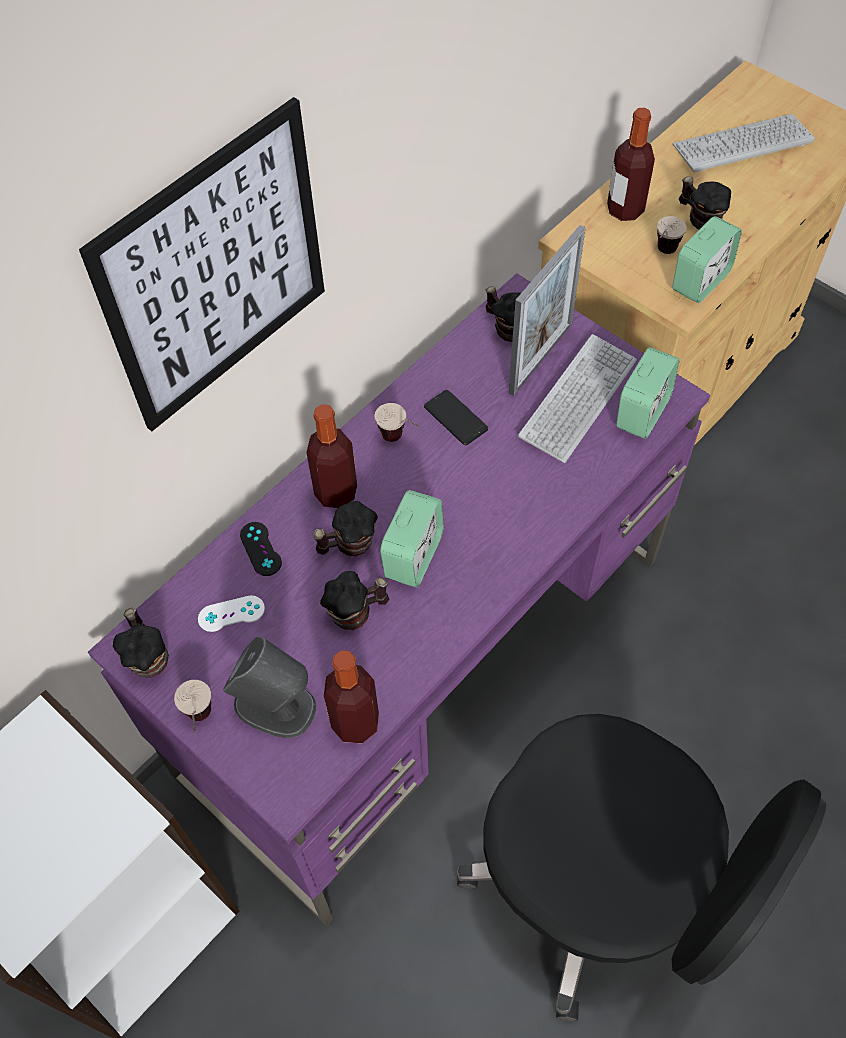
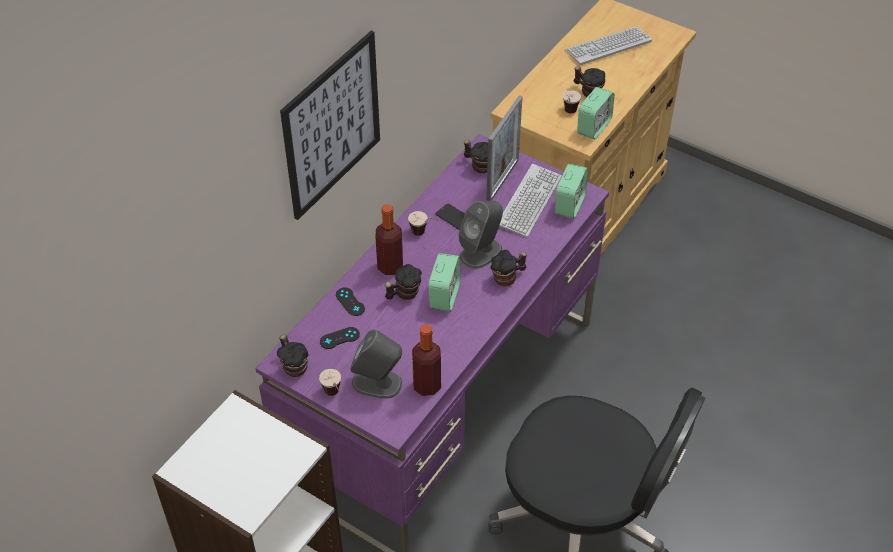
camera: 10 degrees left, 10 degrees down
(231, 614) = (339, 338): white game controller -> black game controller
(357, 613) = (416, 329): mug -> mug (508, 278)
(486, 482) = (481, 252): none -> grey speaker
(625, 209) = (541, 90): bottle -> none

